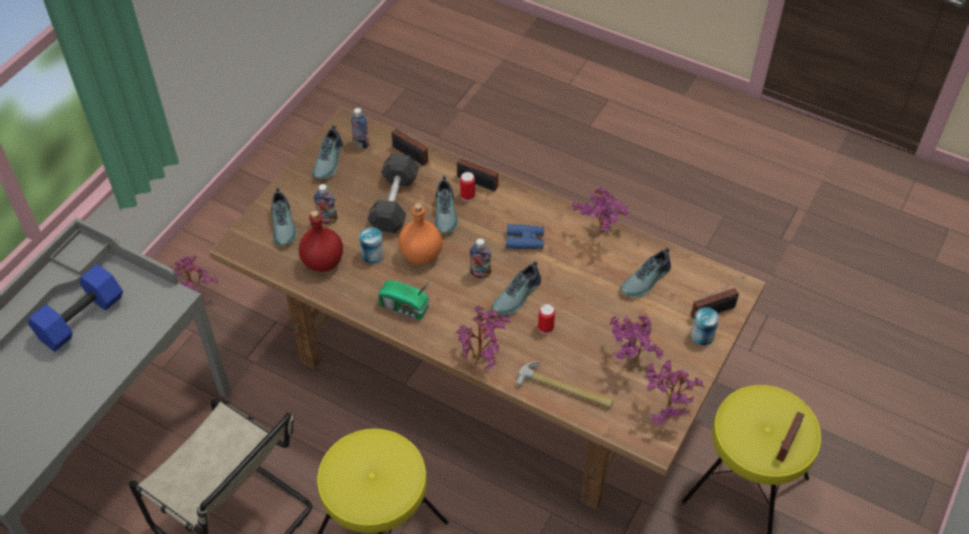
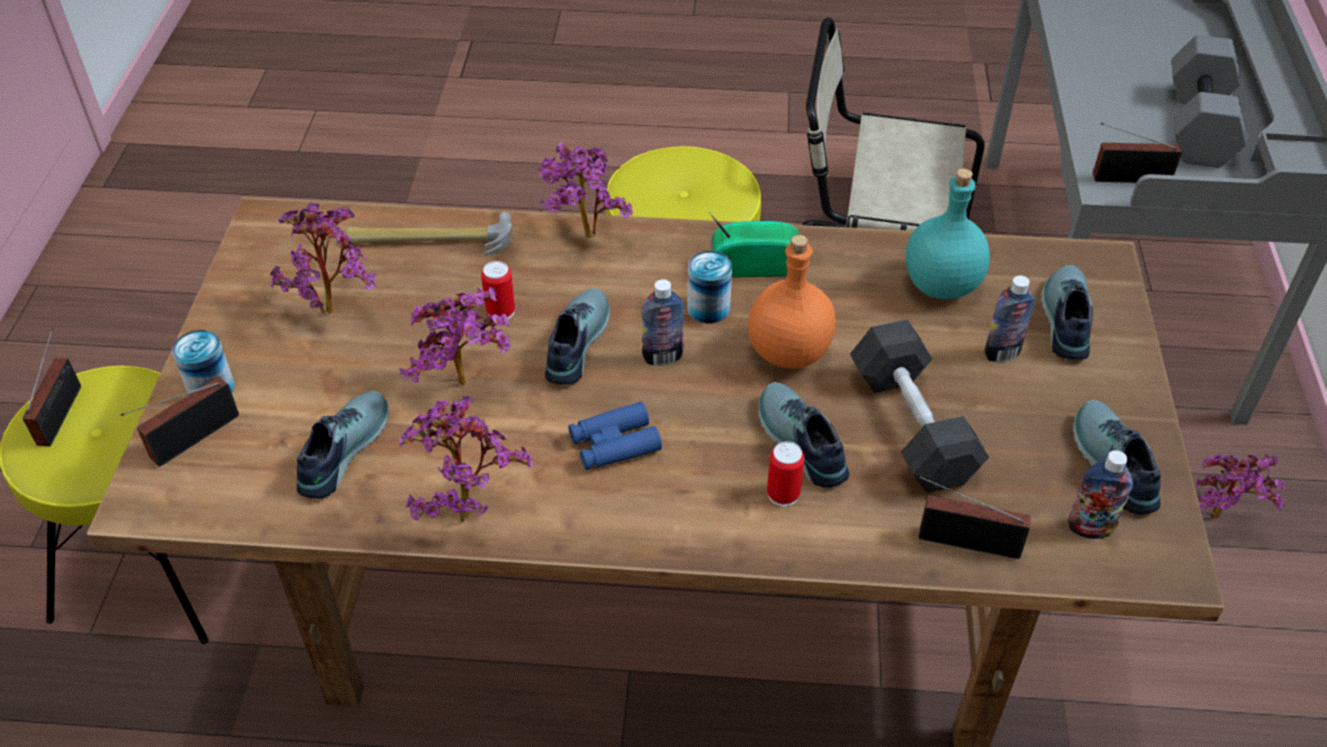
camera: 155 degrees right, 5 degrees down
(81, 317) = (1200, 126): blue dumbbell -> grey dumbbell
(284, 224) = (1064, 319): shoe -> shoe turned 45 degrees clockwise
(322, 262) = (941, 284): red bottle -> turquoise bottle
(372, 255) = (871, 324): can -> can (708, 308)
(479, 183) = (778, 531): radio -> radio (1126, 178)
(664, 412) = (259, 259): potted plant -> potted plant (467, 388)

